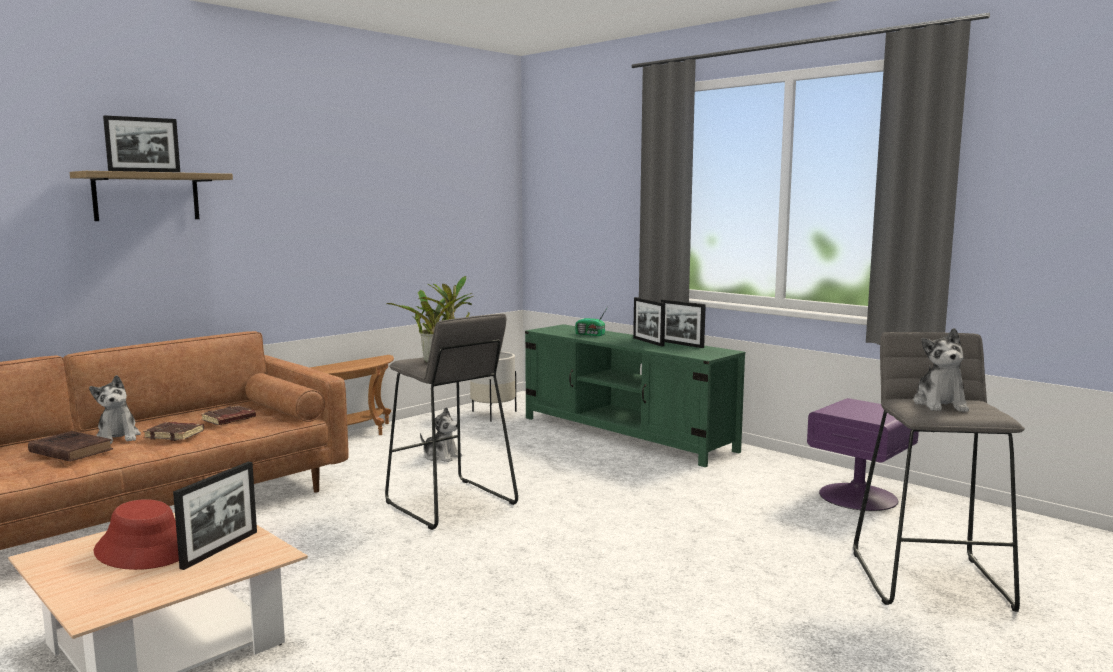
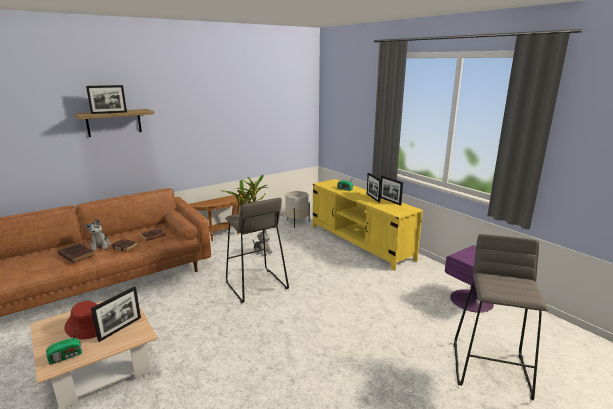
camera: 10 degrees right, 10 degrees up
(121, 595) = (66, 356): none -> radio
(626, 434) = (360, 242): green tv stand -> yellow tv stand
(940, 404) = (504, 283): plush toy -> none

